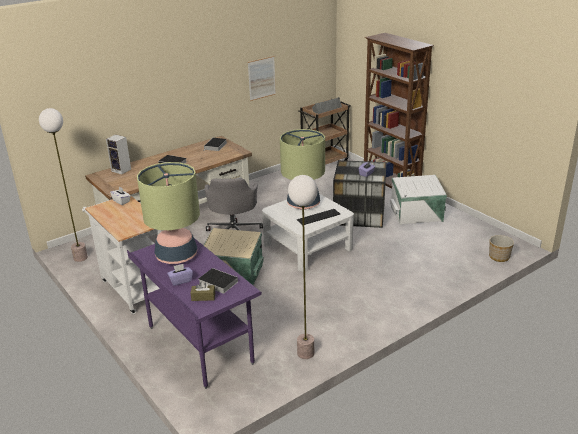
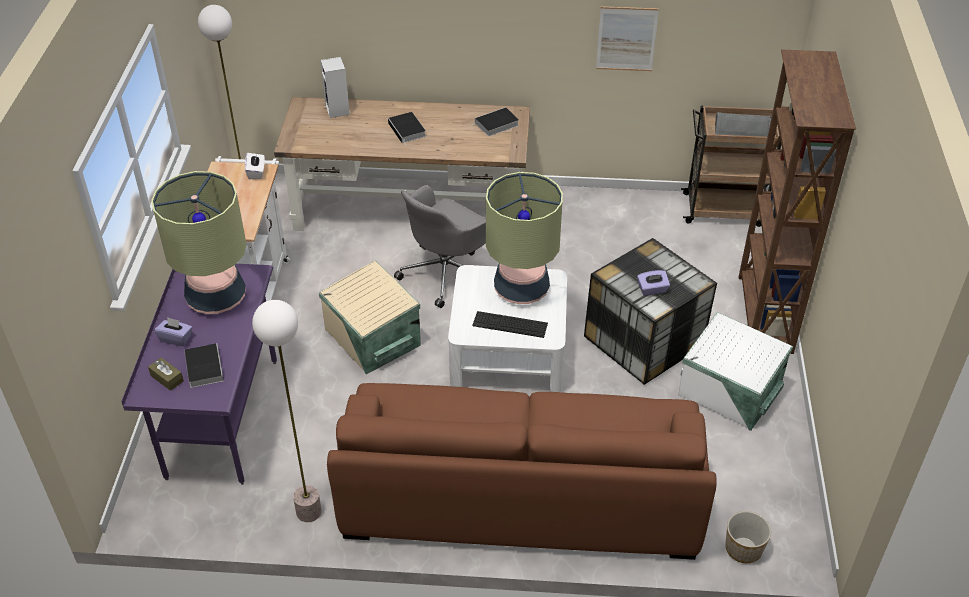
camera: 40 degrees right, 15 degrees up
(388, 288) = (520, 489): none -> brown sofa

